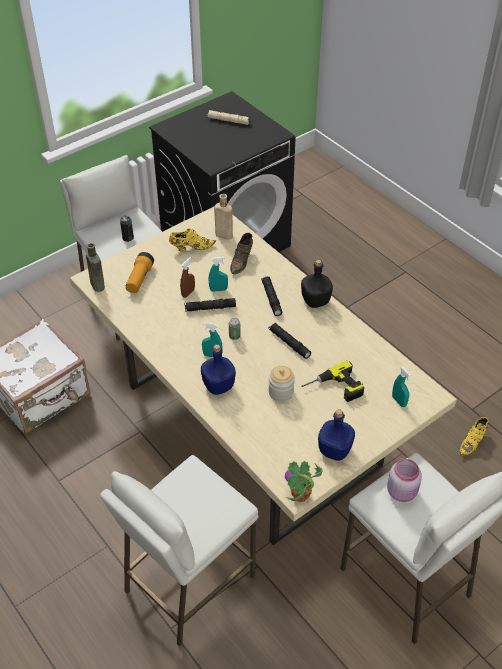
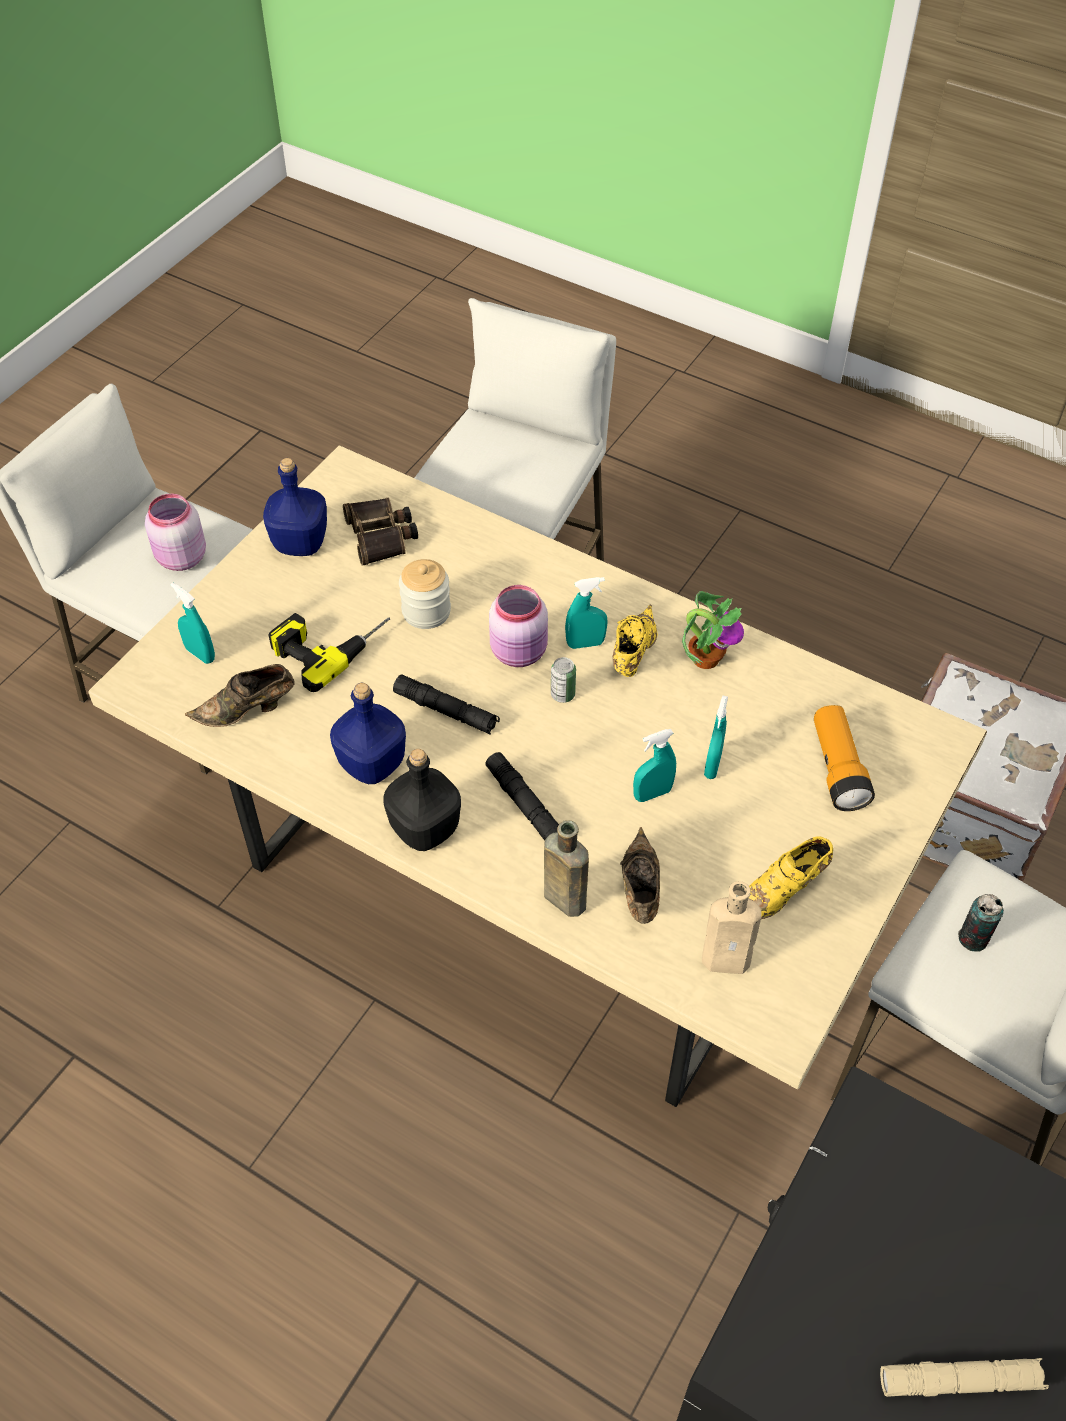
camera: 160 degrees right, 5 degrees up
(98, 286) = (910, 724): brown bottle -> brown bottle (562, 897)
(188, 293) = (712, 765): brown spray bottle -> turquoise spray bottle
(210, 308) = (645, 743): black flashlight -> none
(219, 385) = (543, 592): blue bottle -> blue bottle (371, 765)
(244, 360) = (520, 652): none -> pink jar
(289, 442) = (382, 536): none -> binoculars
(300, 496) = (337, 468): potted plant -> potted plant (705, 658)
(380, 367) = (248, 711): none -> brown shoe
(472, 442) = (73, 974): yellow shoe -> yellow shoe (632, 655)

